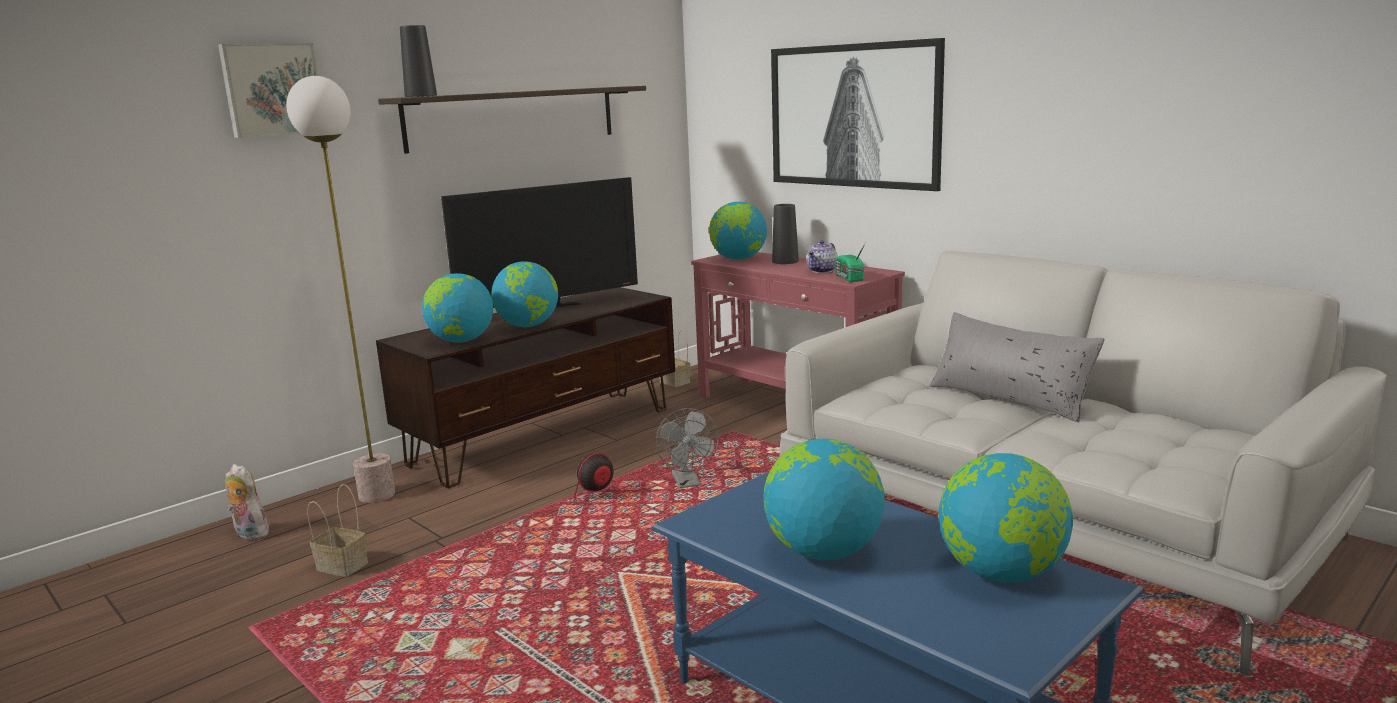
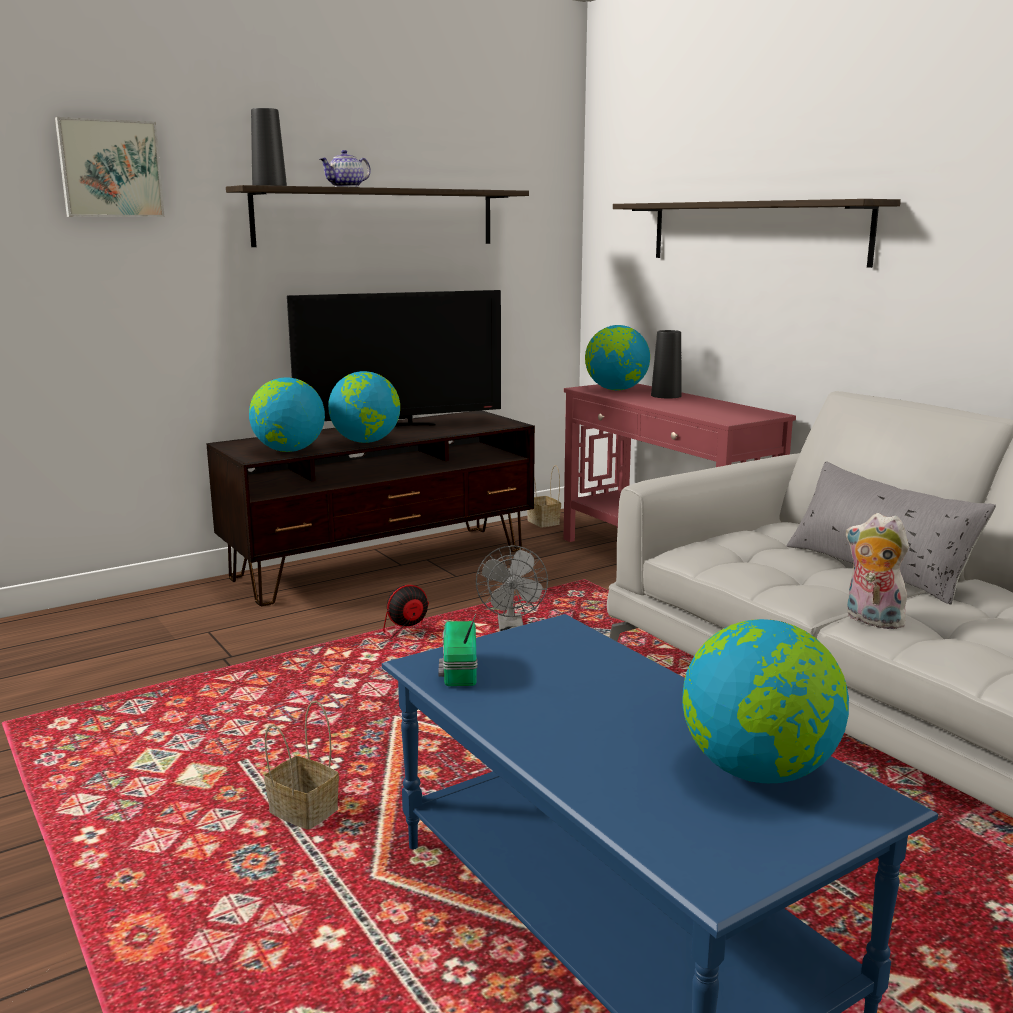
camera: 10 degrees right, 0 degrees up
(248, 534) = (48, 629): plush toy -> plush toy (871, 620)
(340, 566) = (118, 673): basket -> basket (301, 813)
(377, 495) = (188, 605): floor lamp -> none
(822, 271) = (701, 408): teapot -> teapot (346, 187)
(823, 552) = (556, 717): globe -> none
(848, 278) = (725, 417): radio -> radio (458, 671)
(854, 116) = (754, 232): picture -> shelf

